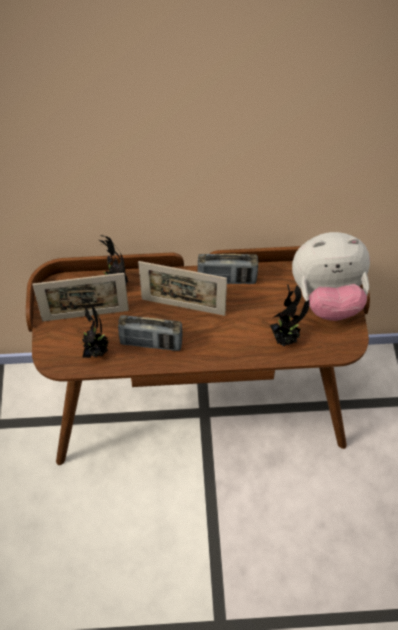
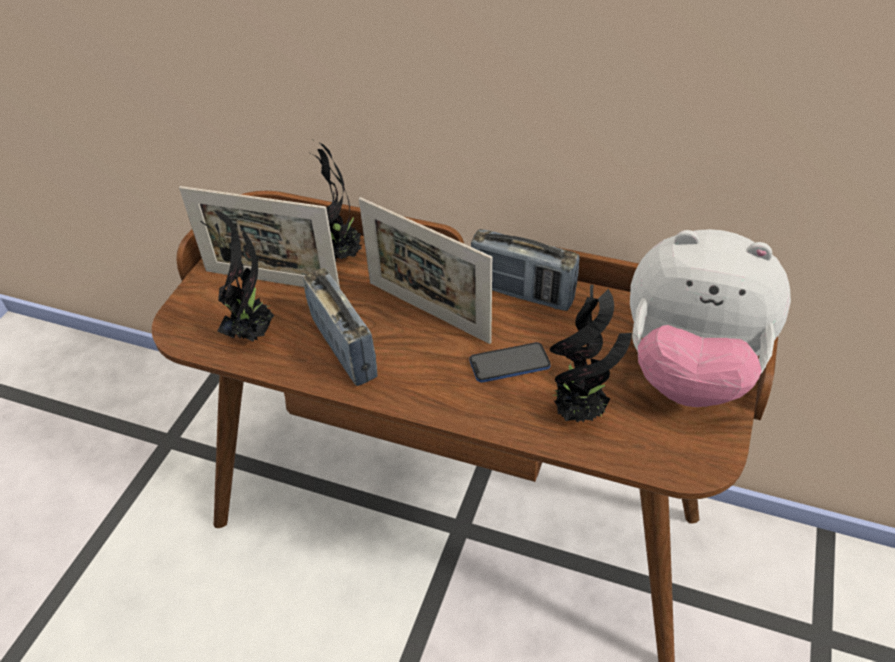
camera: 25 degrees right, 10 degrees down
(151, 343) = (344, 349): radio -> radio turned 150 degrees counterclockwise
(240, 323) = (509, 364): none -> phone

